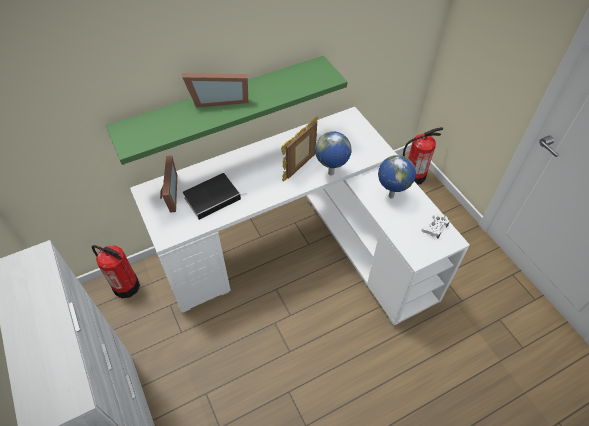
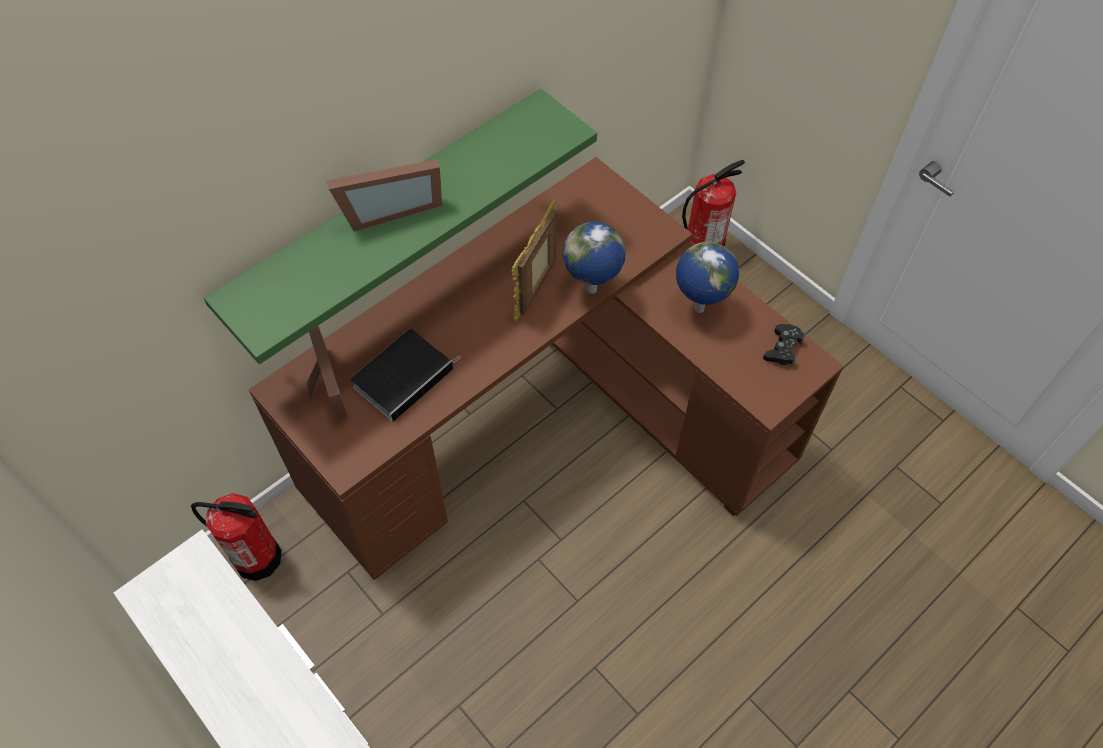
camera: 15 degrees left, 5 degrees up
(301, 250) = (548, 421): white desk -> brown desk
(435, 227) = (783, 349): white game controller -> black game controller

